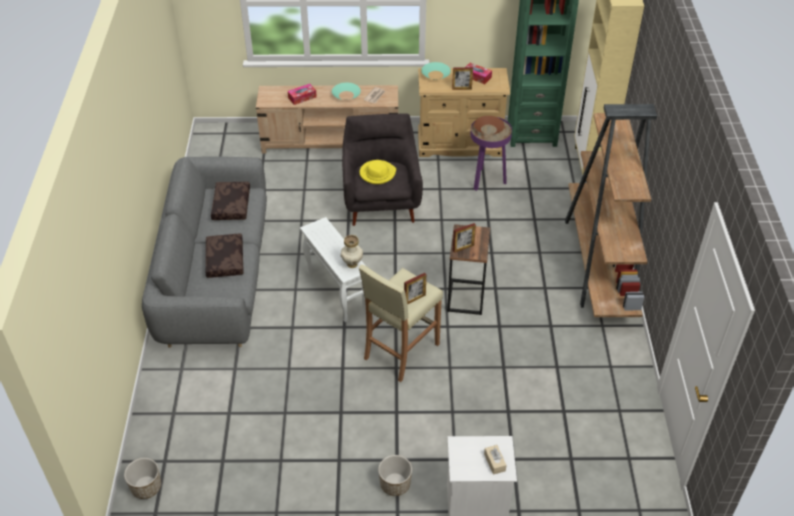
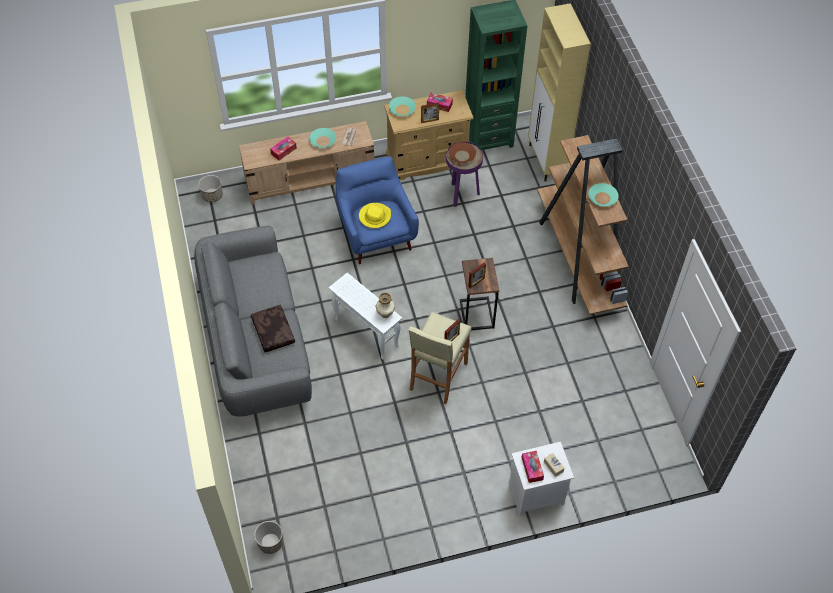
camera: 15 degrees left, 10 degrees up
(230, 205) = (257, 276): brown pillow -> none
(381, 201) = (376, 234): grey armchair -> blue armchair
(395, 484) = (468, 493): planter -> planter (212, 195)
(467, 459) = (532, 468): none -> tissue box
(626, 173) = (602, 198): none -> turquoise bowl

